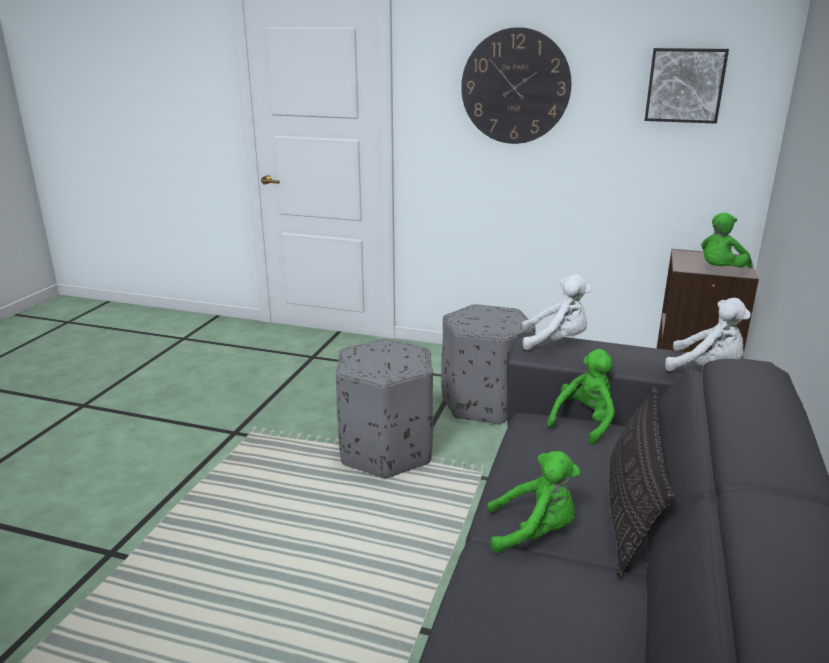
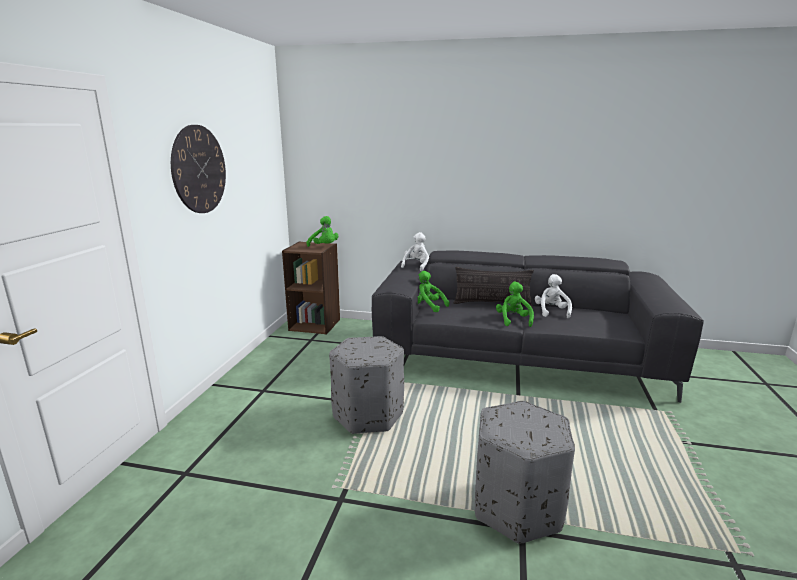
camera: 95 degrees left, 5 degrees down
(484, 403) = (305, 380): grey ottoman -> grey ottoman (516, 508)
(556, 342) = (394, 285): white plush toy -> white plush toy (551, 312)
(685, 85) = (259, 158): picture -> none

